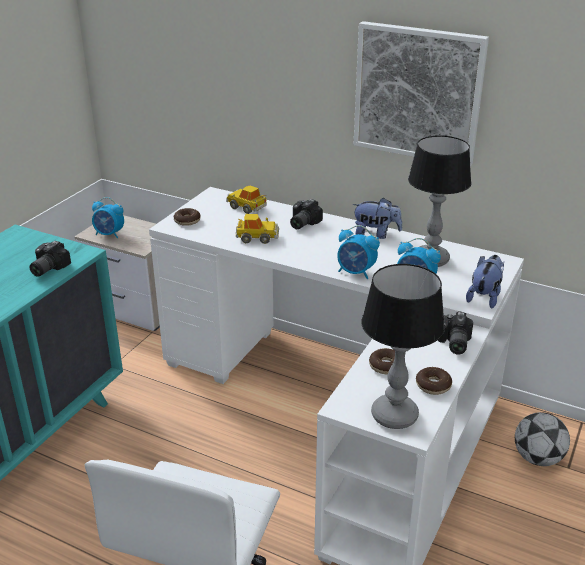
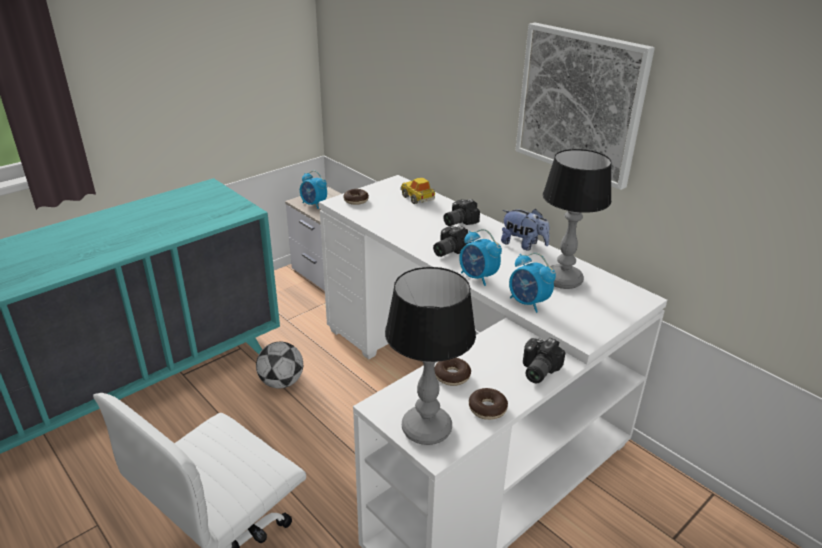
camera: 20 degrees right, 0 degrees up
(46, 268) = (209, 218): camera -> camera (447, 250)
(257, 237) = (407, 226): toy car -> none
(485, 297) = (596, 330): plush toy -> none
(537, 458) = (643, 518): football -> football (282, 382)

